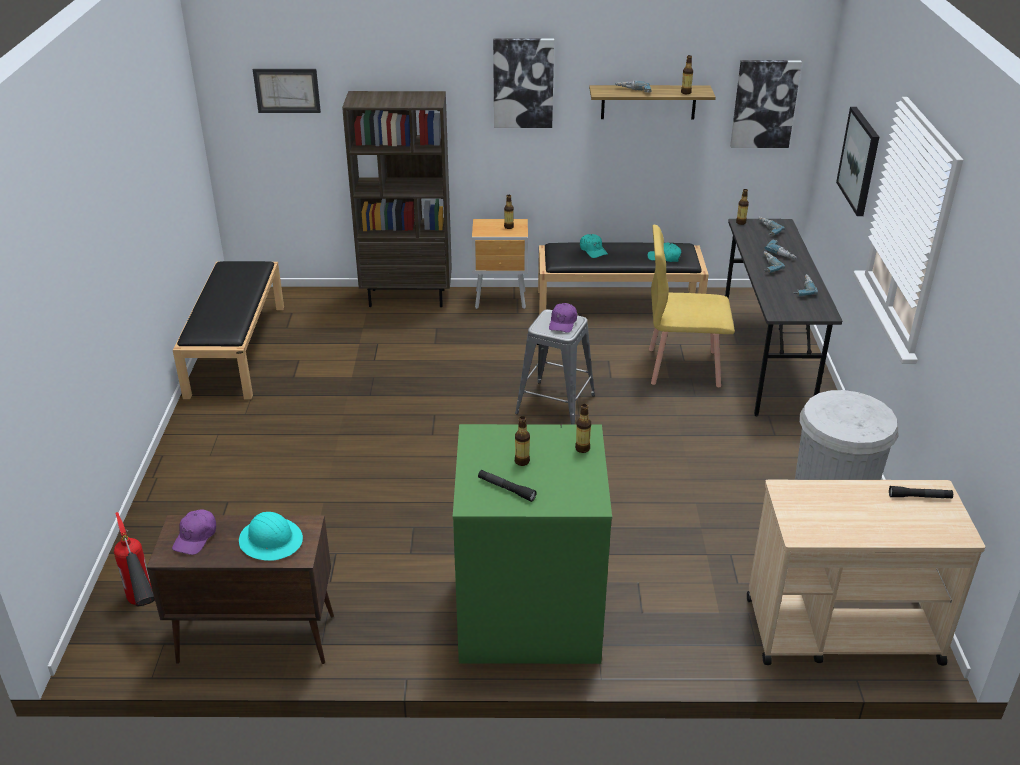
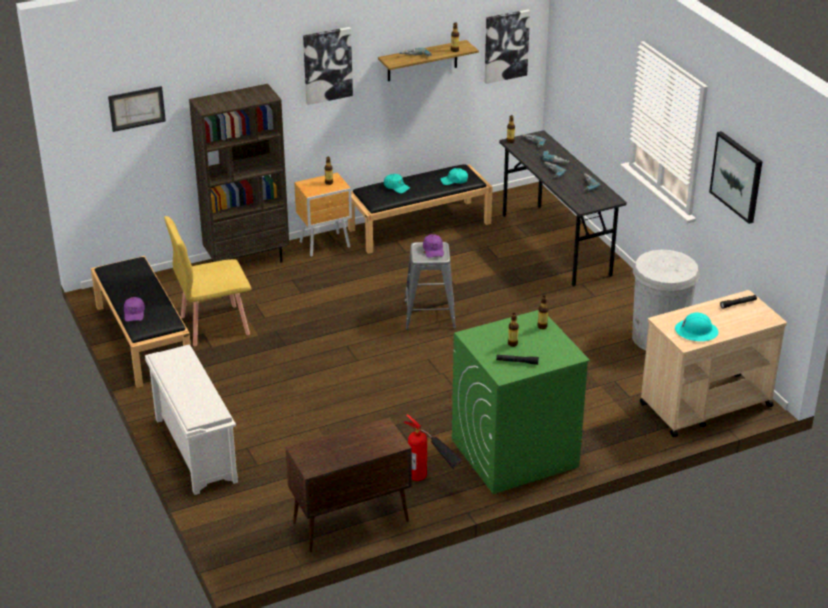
camera: 25 degrees left, 0 degrees up
(146, 612) = (258, 531): fire extinguisher -> fire extinguisher (432, 482)
(173, 485) = (194, 449): none -> white shoe rack
(196, 537) = (319, 454): purple cap -> purple cap (134, 313)
(271, 540) = (370, 441): turquoise hard hat -> turquoise hard hat (696, 331)
(682, 367) = (500, 263): yellow chair -> yellow chair (214, 325)
(859, 160) = (603, 83): picture -> picture (737, 176)

